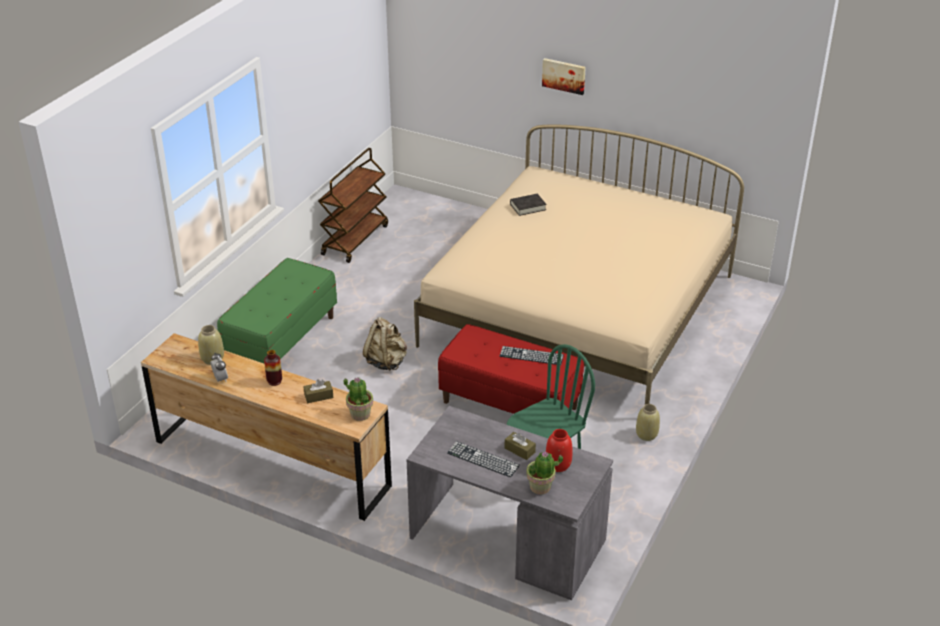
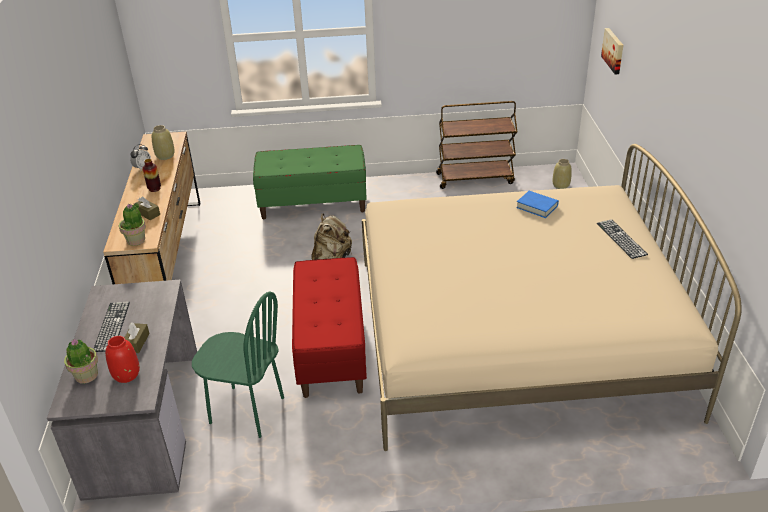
camera: 60 degrees right, 0 degrees up
(528, 207) = (537, 207): black book -> blue book
(531, 356) = (338, 310): keyboard -> keyboard (621, 239)
(564, 75) = (664, 94): picture -> picture (614, 50)
(647, 435) = (359, 461): beige vase -> beige vase (561, 185)

